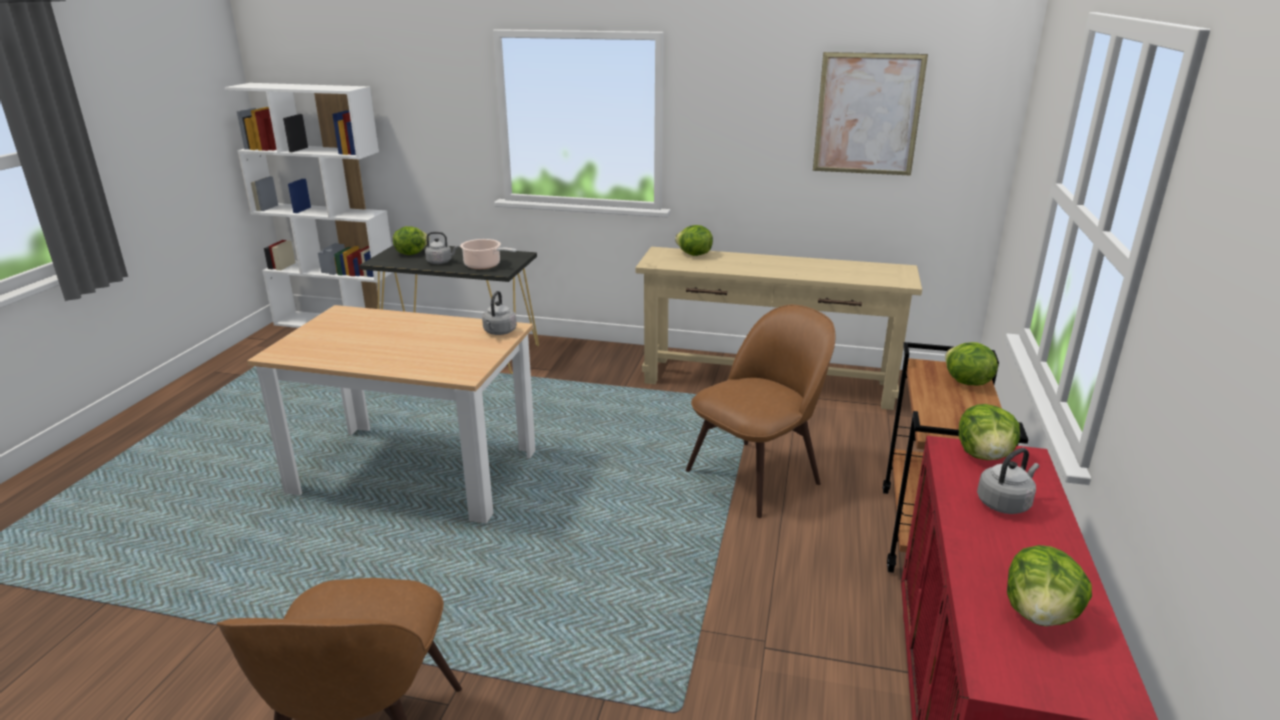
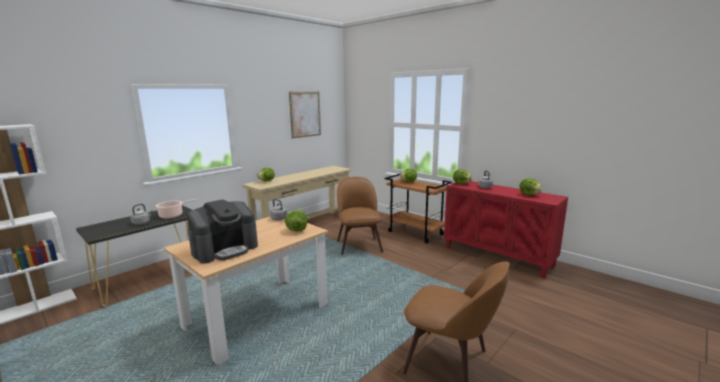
camera: 60 degrees left, 10 degrees down
(342, 340) = (225, 249): none -> coffee machine
(411, 253) = (107, 227): lettuce -> lettuce (296, 230)

